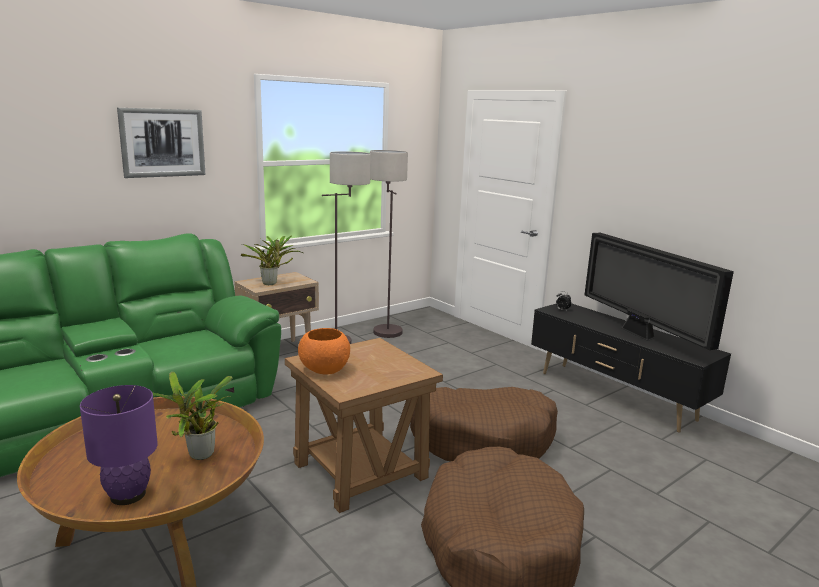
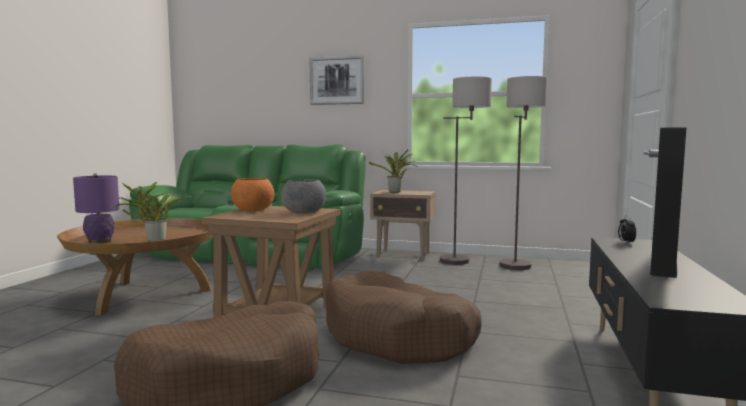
camera: 55 degrees right, 10 degrees down
(381, 355) = (303, 212): none -> grey bowl

